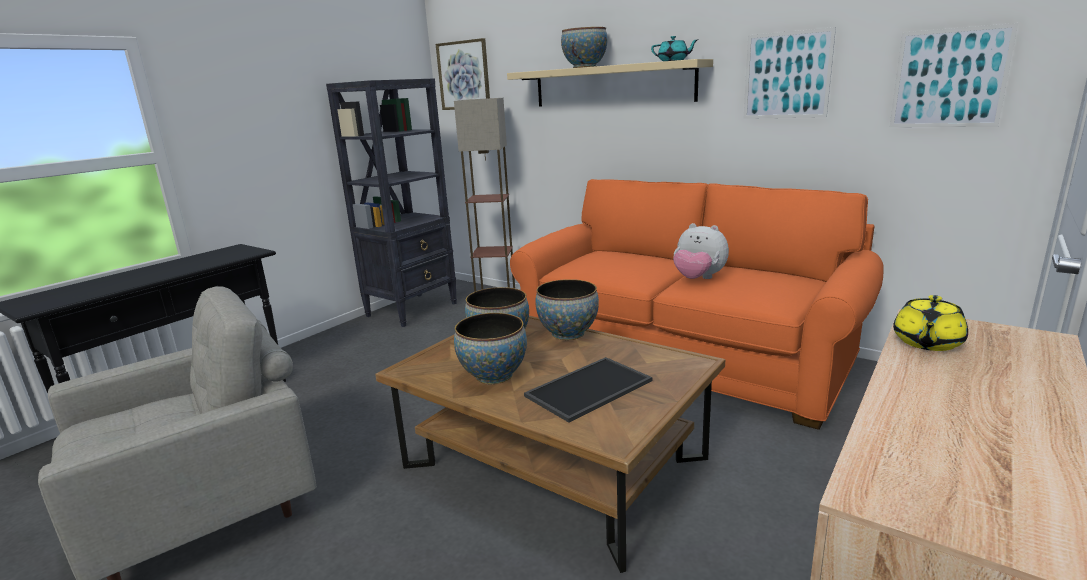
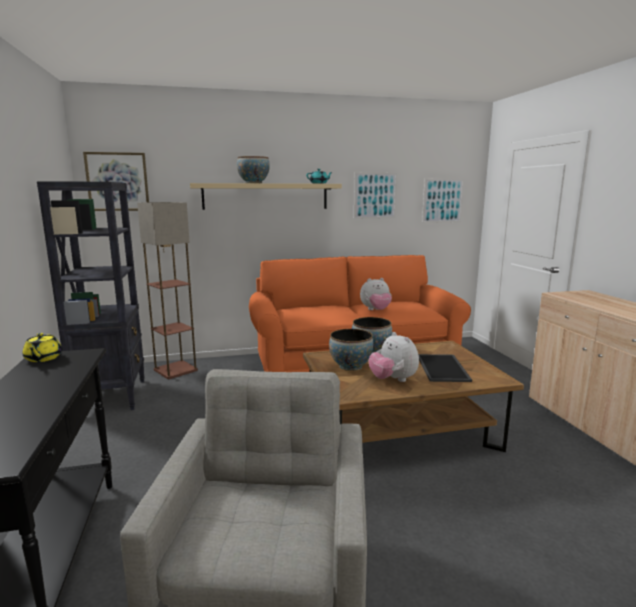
camera: 50 degrees left, 5 degrees down
(493, 375) = (393, 380): bowl -> plush toy
(926, 343) = (577, 299): yellow teapot -> yellow teapot (43, 358)

